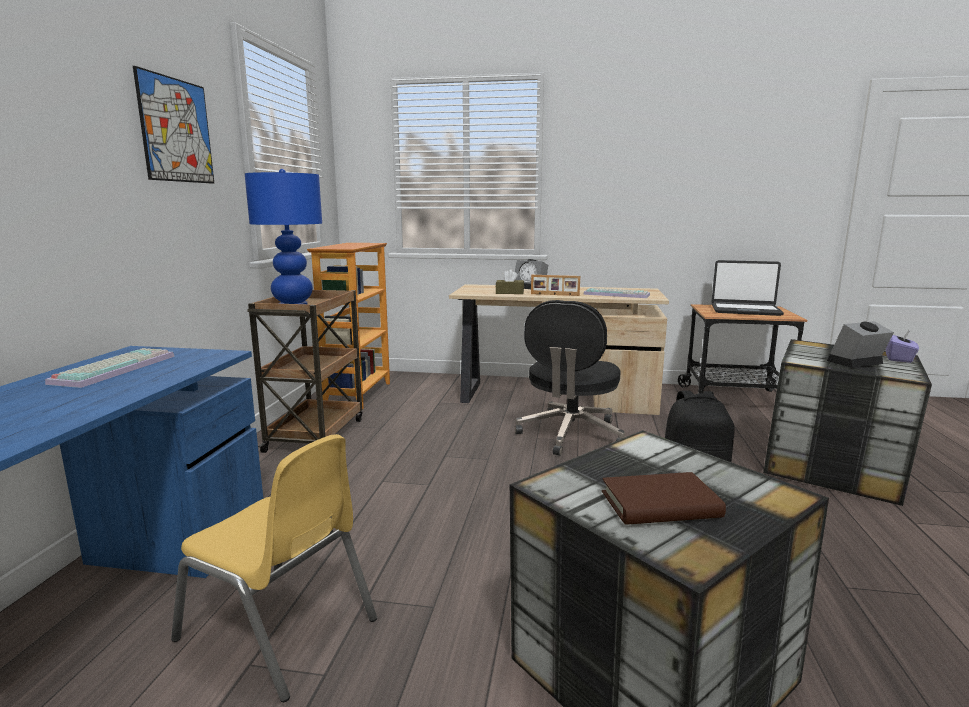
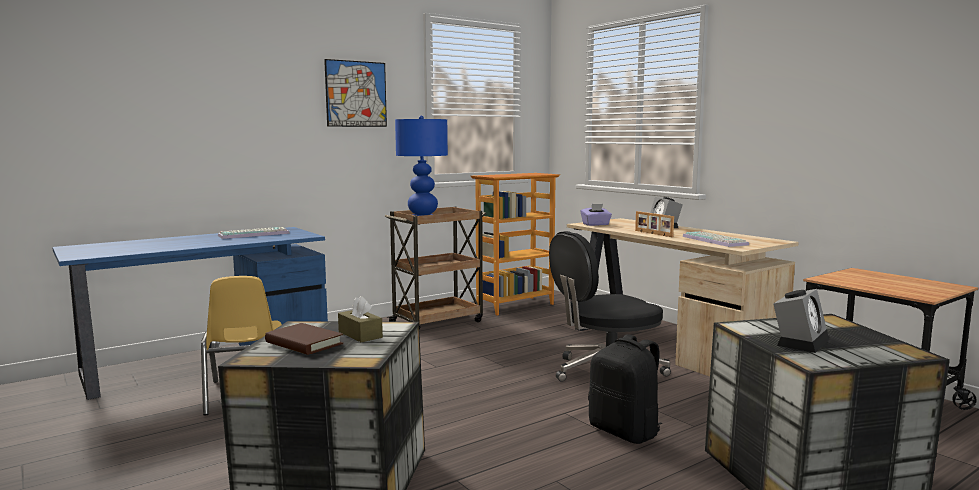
camera: 45 degrees right, 5 degrees down
(509, 293) = (622, 228): brown tissue box -> brown tissue box (360, 334)
(745, 310) = (893, 282): laptop -> none
(856, 363) = (800, 341): alarm clock -> alarm clock turned 105 degrees clockwise
(899, 358) = (891, 353): purple tissue box -> purple tissue box (596, 224)

